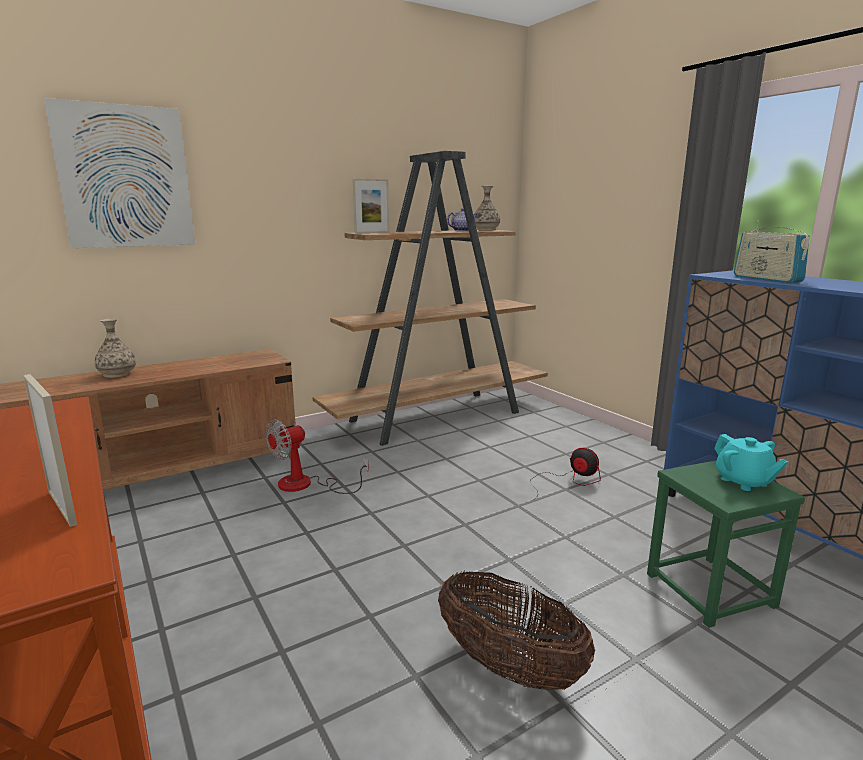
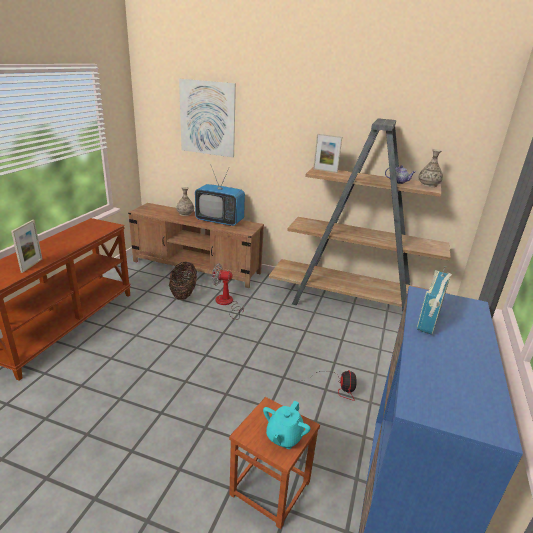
camera: 50 degrees right, 10 degrees up
(202, 363) = (220, 221): none -> television
(509, 667) = (143, 424): basket -> basket (183, 293)
(709, 589) = (270, 488): green stool -> brown stool

